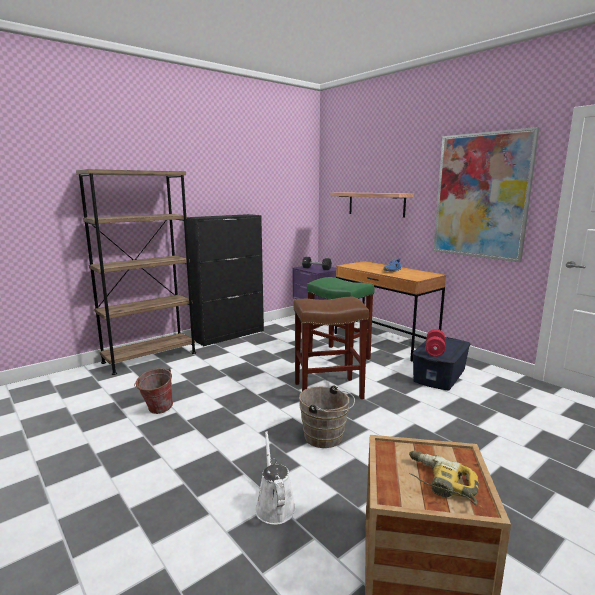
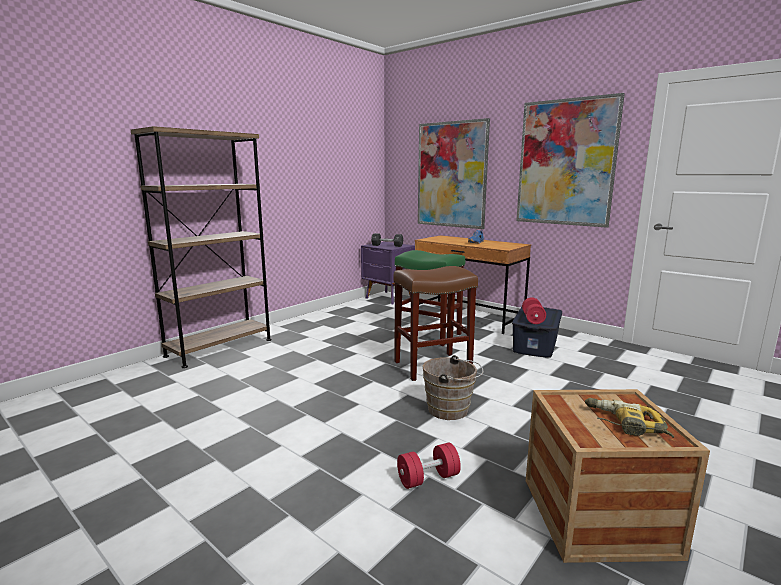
camera: 10 degrees left, 0 degrees up
(156, 411) = (253, 400): bucket -> none
(230, 335) = (301, 320): black cabinet -> none
(274, 505) = (428, 478): white watering can -> red dumbbell
(376, 204) = (451, 175): shelf -> picture

